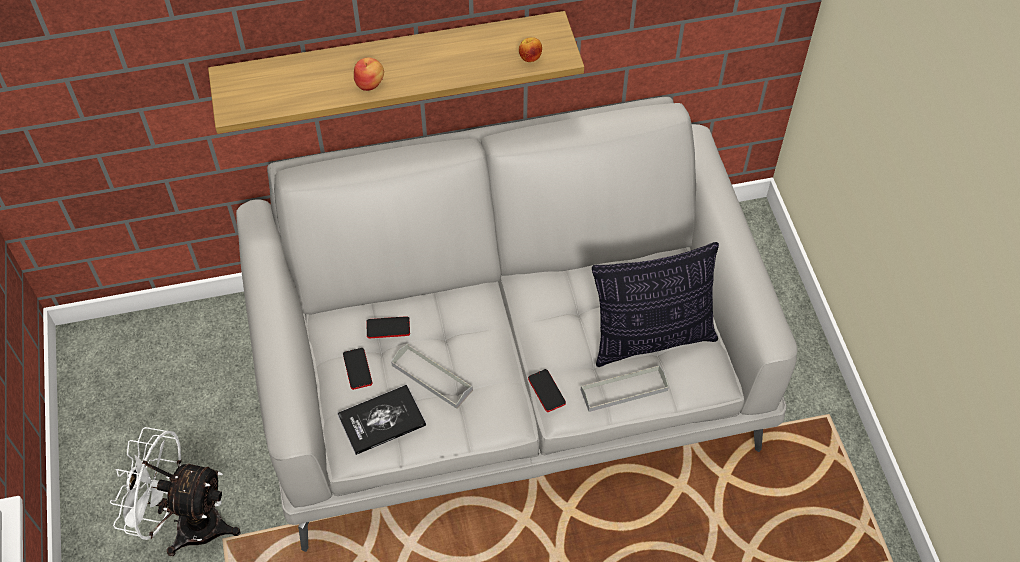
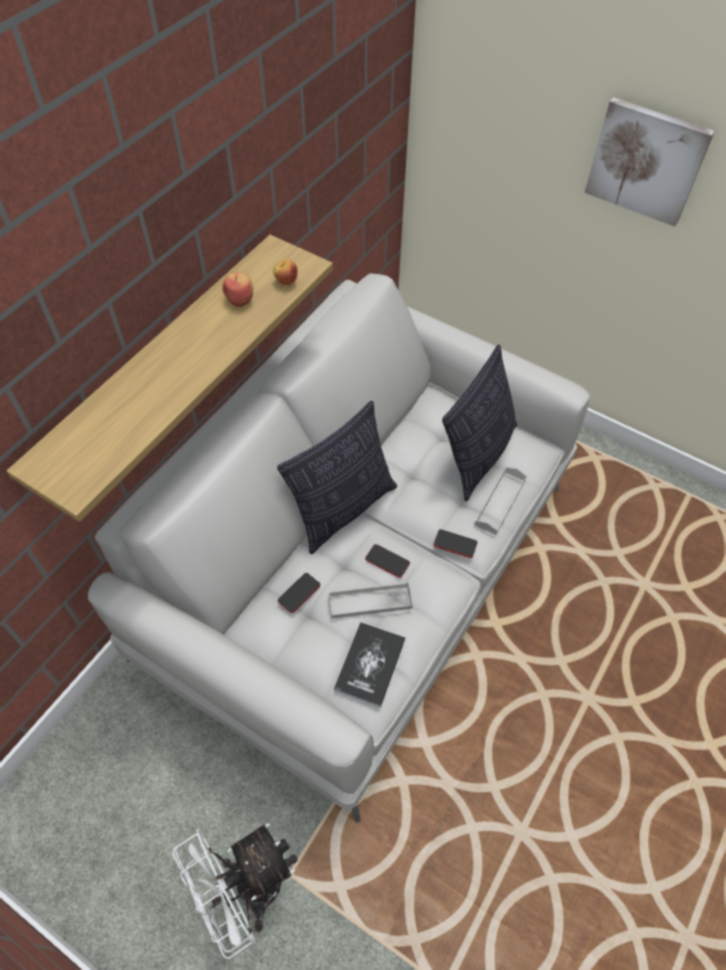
camera: 45 degrees left, 0 degrees up
(357, 369) = (310, 643): phone -> phone (387, 561)
(370, 83) = (179, 383): apple -> apple (240, 299)
(491, 294) = (343, 509): none -> pillow
(952, 156) = (646, 161): none -> picture

